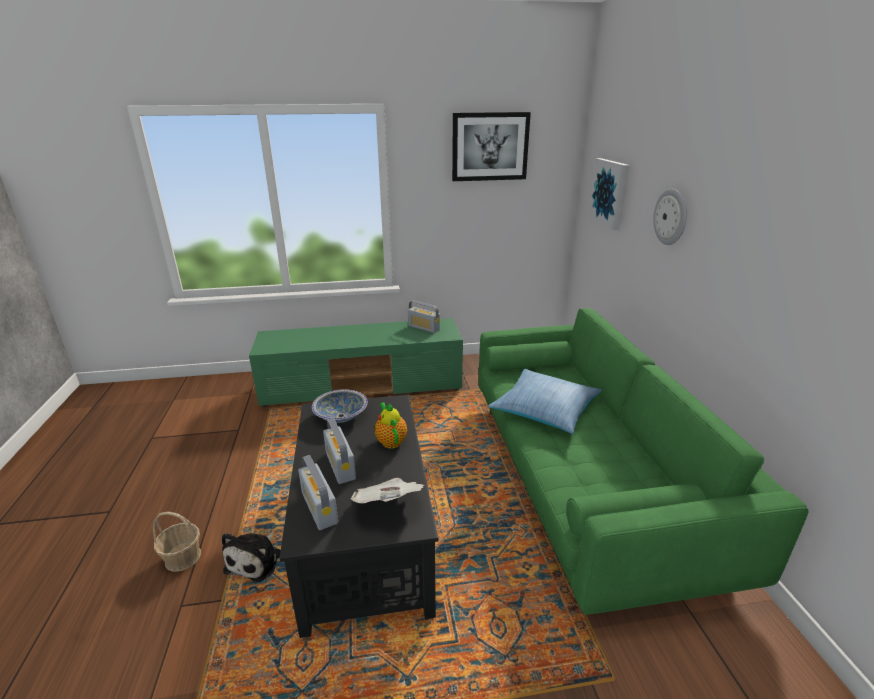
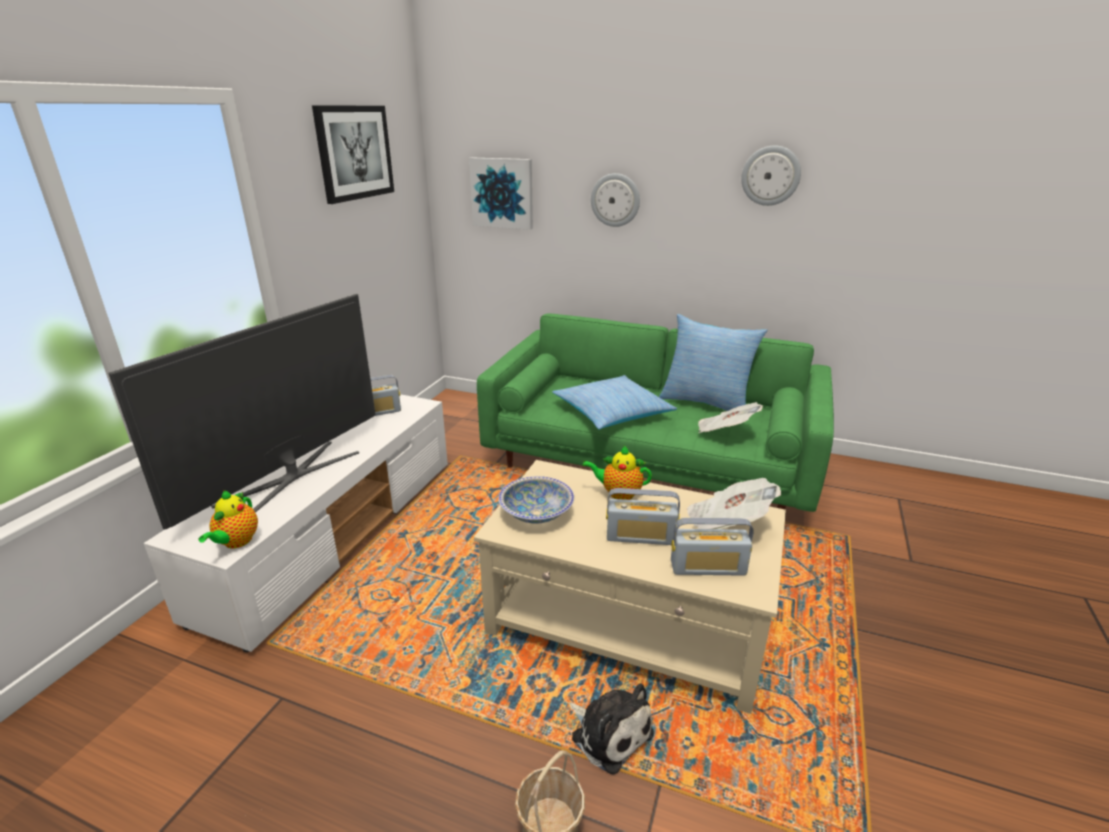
camera: 60 degrees left, 0 degrees up
(269, 348) = (236, 542): none -> teapot
(333, 336) = (291, 477): none -> television
(364, 386) = (337, 533): green tv stand -> white tv stand
(364, 535) = (629, 619): black coffee table -> beige coffee table
(585, 479) = (724, 432): none -> newspaper
(636, 454) = (706, 402): none -> pillow
(804, 221) = (770, 175): none -> wall clock

